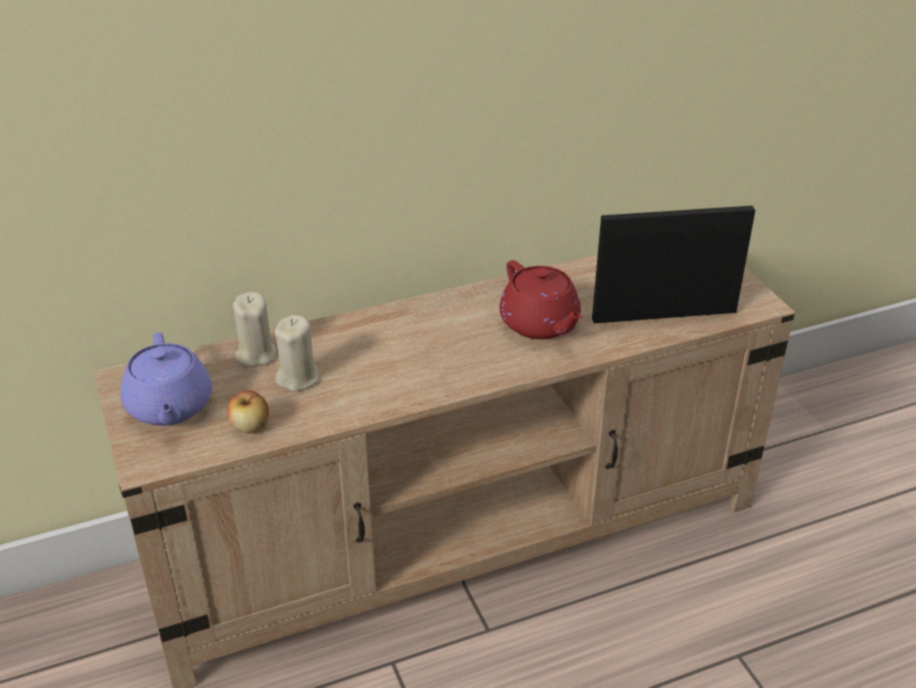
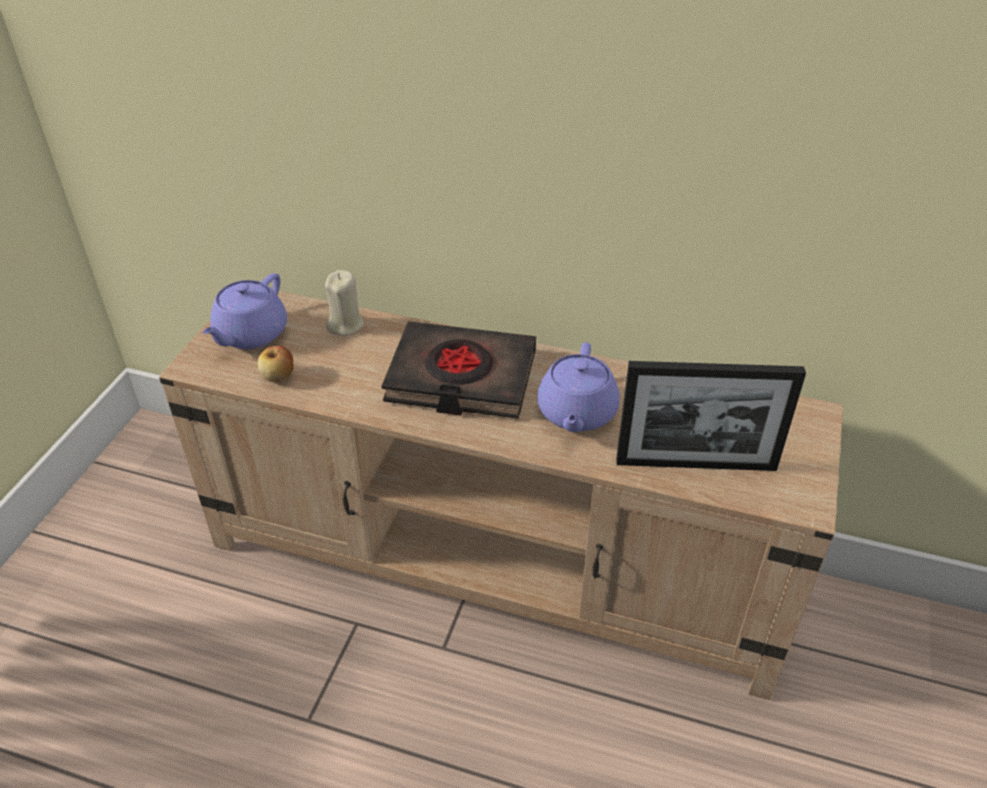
camera: 40 degrees right, 5 degrees up
(298, 378) = (350, 358): beige candle -> none
(417, 345) = (461, 378): none -> black book
(540, 324) = (576, 413): red teapot -> purple teapot
(664, 315) = (696, 464): picture frame -> picture frame turned 150 degrees clockwise

